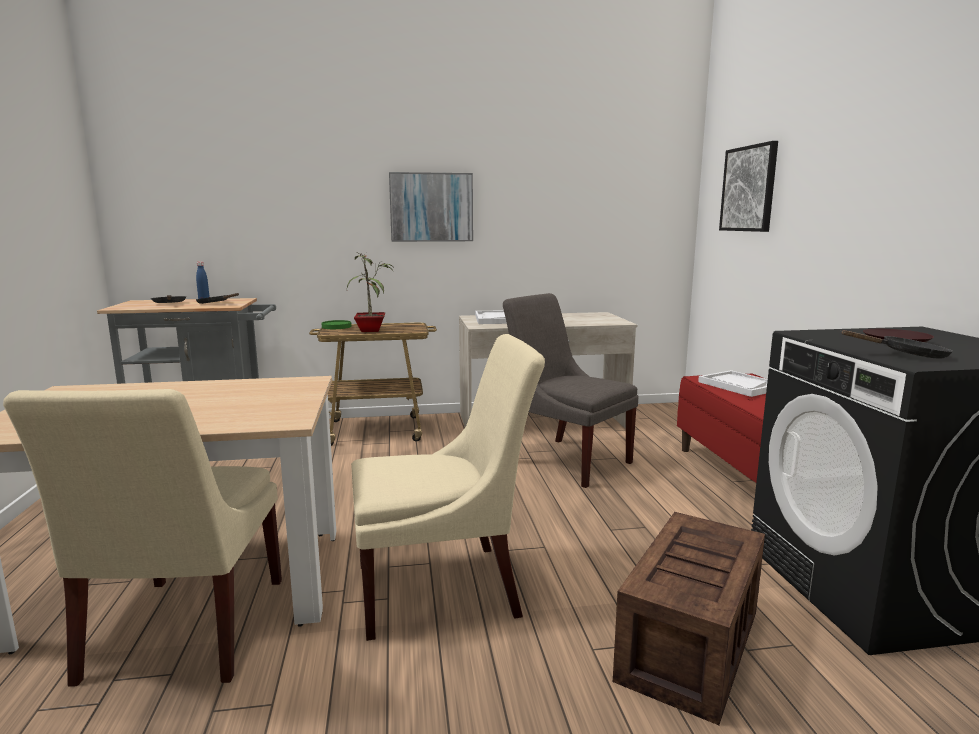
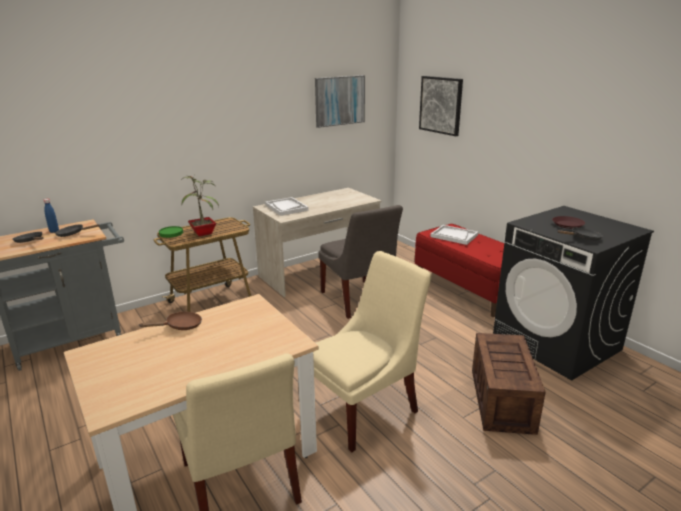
camera: 25 degrees left, 10 degrees up
(193, 386) = (180, 326): none -> brown frying pan
(431, 207) = (225, 128): picture -> picture (339, 100)
(565, 460) = (358, 300): grey chair -> grey chair turned 135 degrees counterclockwise

